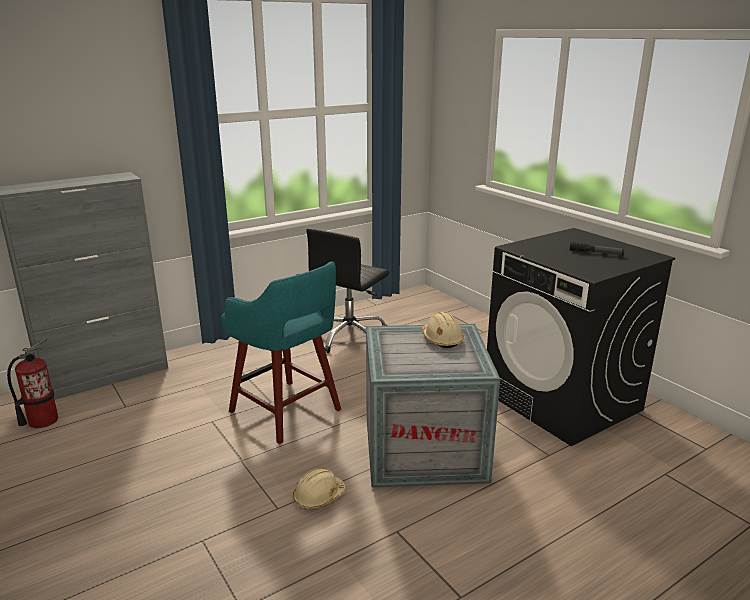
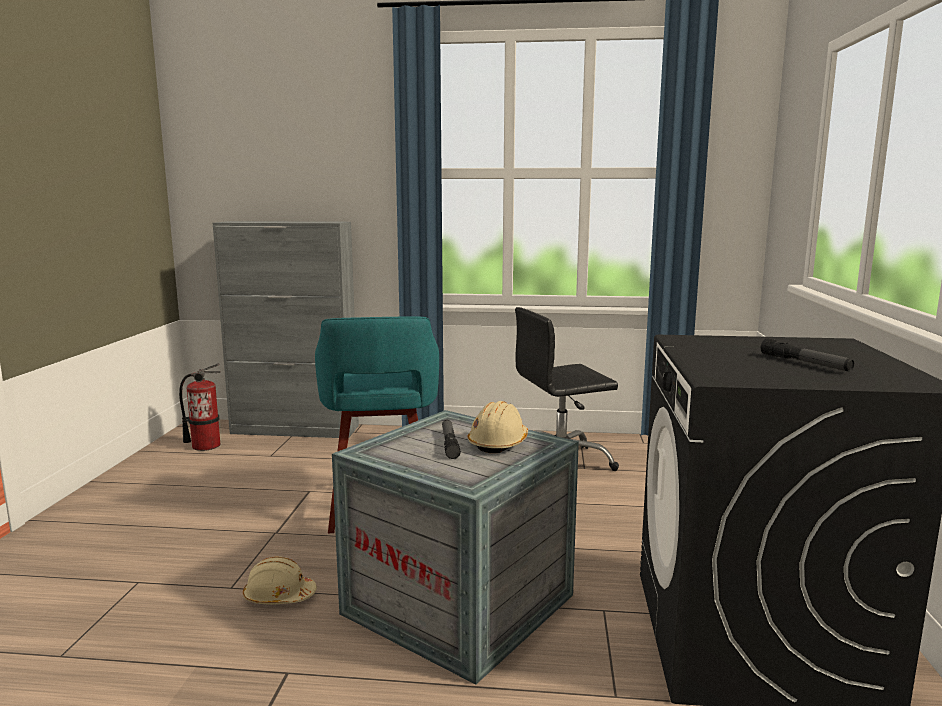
camera: 40 degrees right, 10 degrees down
(419, 349) = (449, 444): none -> flashlight

